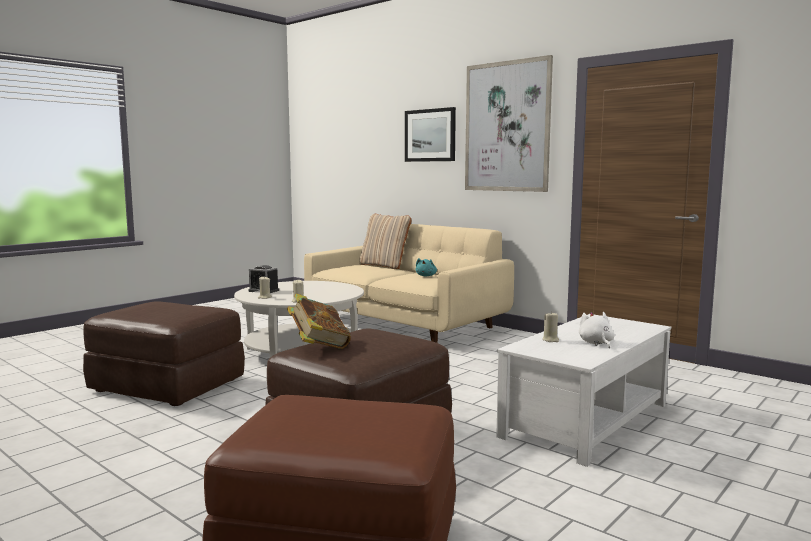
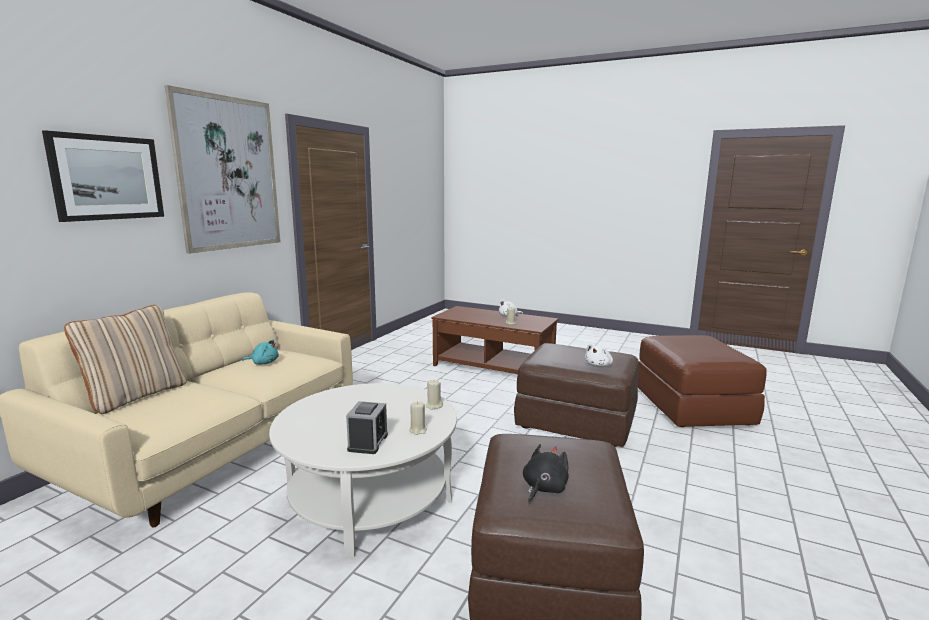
camera: 105 degrees left, 5 degrees up
(152, 307) = (543, 488): none -> black plush toy
(319, 346) = (599, 366): book -> white plush toy
(587, 421) = (494, 366): white coffee table -> brown coffee table

